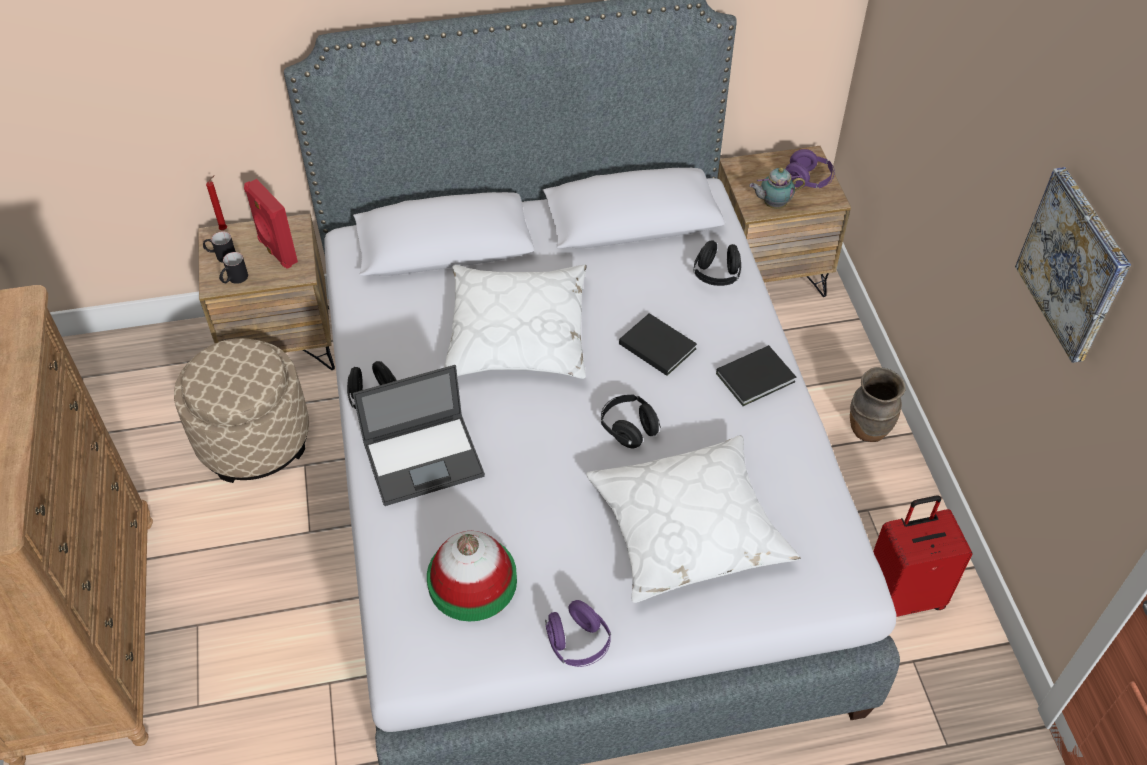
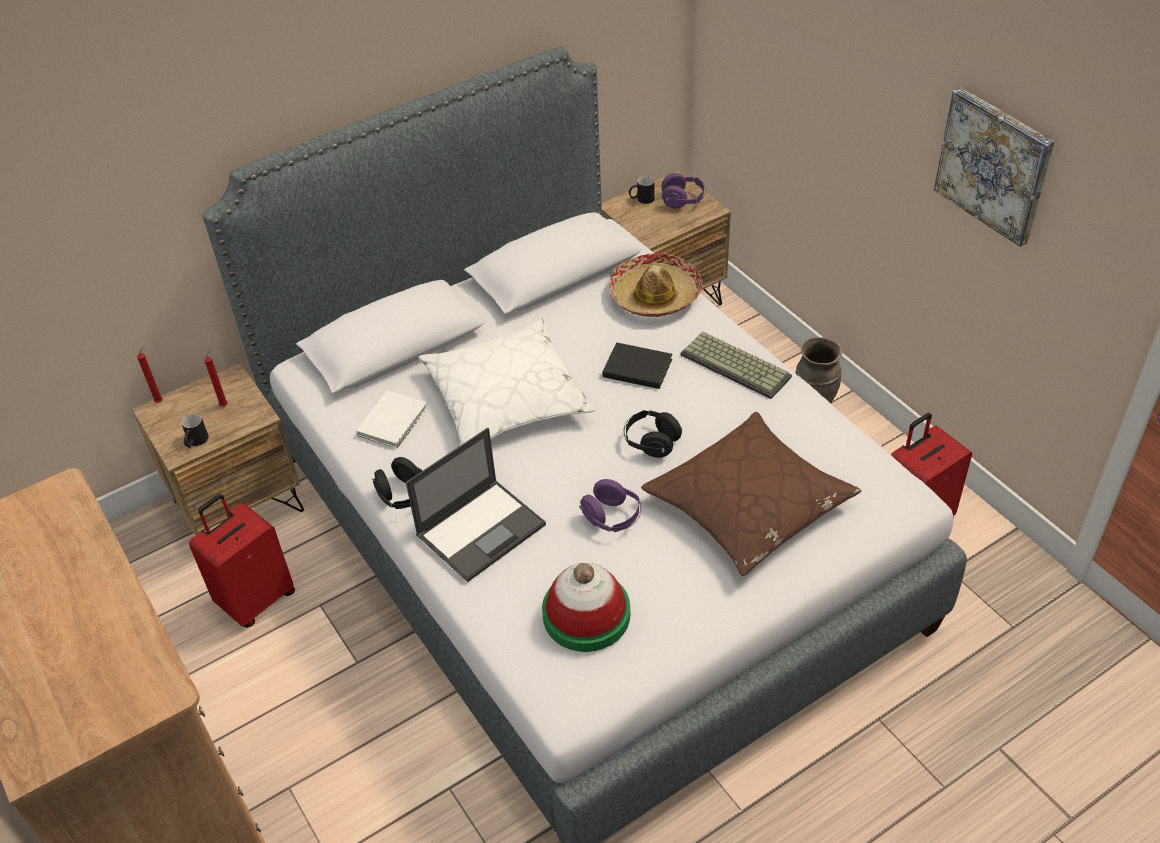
camera: 20 degrees left, 5 degrees down
(221, 255) = (170, 425): black mug -> black mug (641, 200)
(254, 439) = (256, 599): beige ottoman -> red suitcase
(276, 251) = (225, 405): red speaker -> red candle
(405, 321) = (394, 420): none -> white book
(578, 643) = (709, 631): purple headphones -> purple headphones (612, 518)
(688, 528) = (748, 504): white pillow -> brown pillow
(716, 275) = (655, 295): black headphones -> hat
(757, 378) = (737, 365): black book -> keyboard
(773, 205) = (664, 228): teapot -> none

